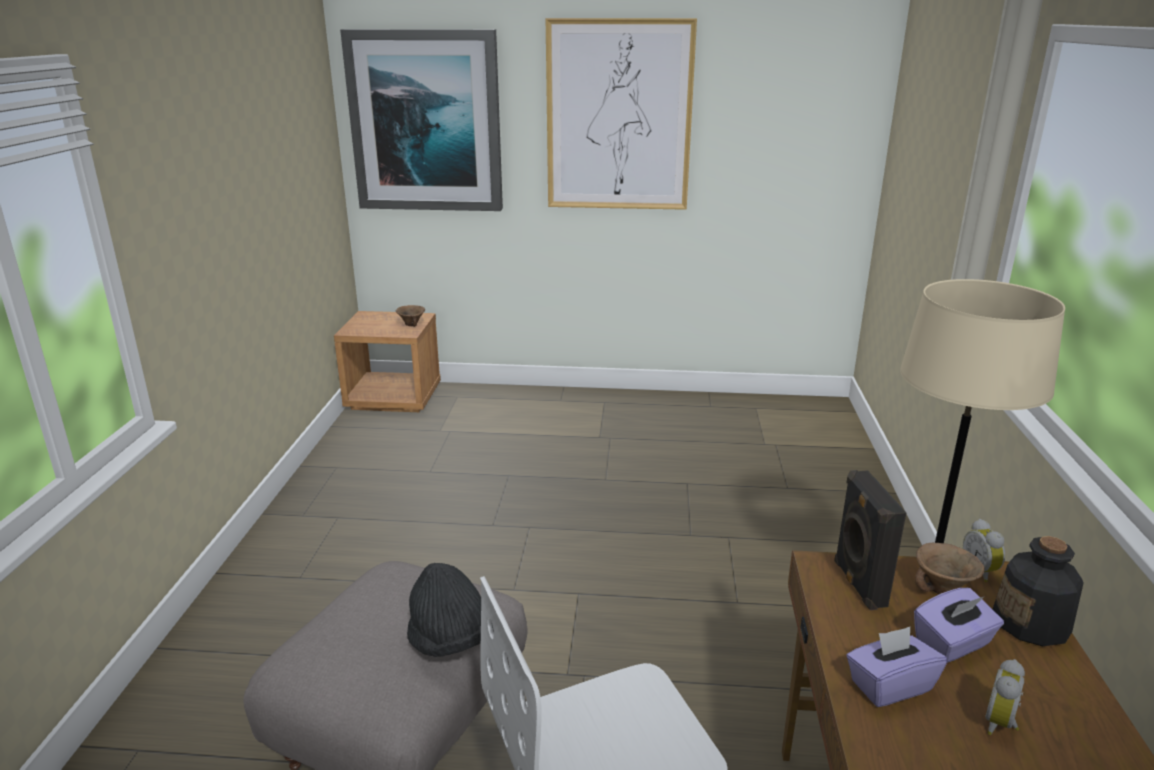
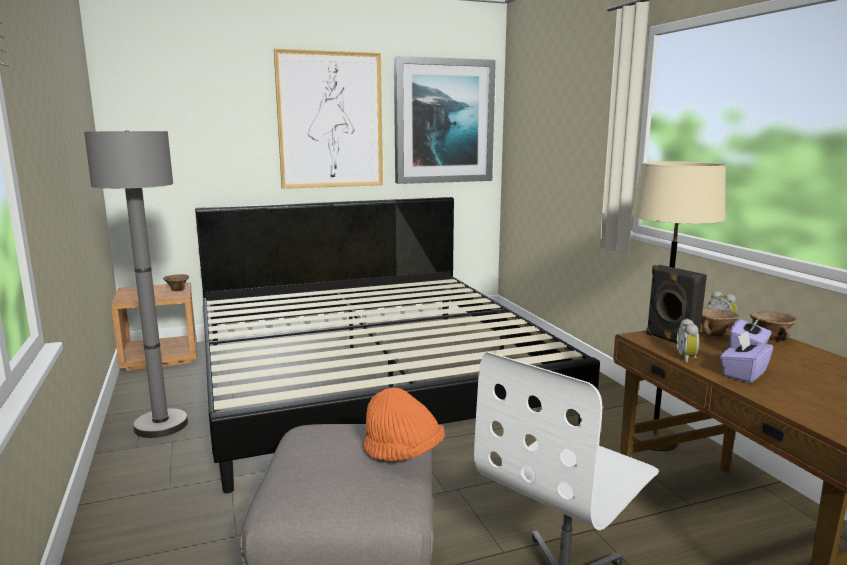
camera: 25 degrees left, 10 degrees down
(340, 493) = (161, 425): none -> grey floor lamp
(426, 121) = (178, 125): picture -> picture (443, 121)
(450, 640) = (403, 454): black hat -> orange hat
(598, 478) = (370, 377): none -> bed
(1001, 724) = (812, 376): alarm clock -> alarm clock (687, 359)
(1031, 624) = (771, 338): bottle -> brown bowl

